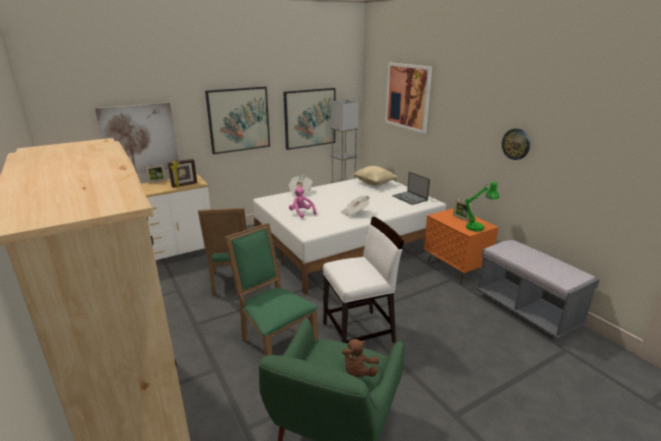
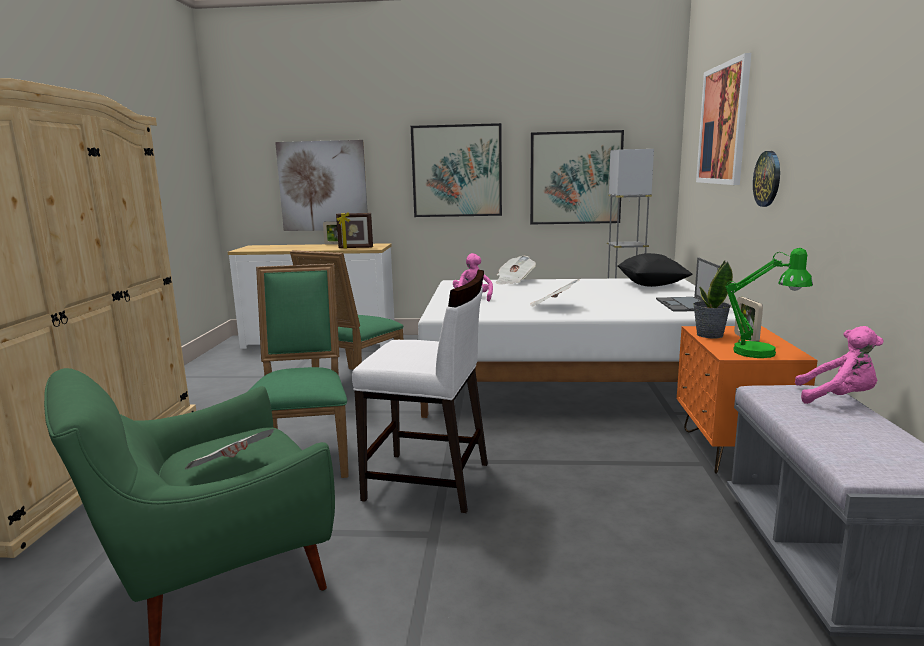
camera: 35 degrees right, 10 degrees down
(358, 373) = (232, 472): brown plush toy -> newspaper
(374, 183) = (651, 285): beige pillow -> black pillow
(445, 219) = (709, 335): none -> potted plant
(516, 144) = (855, 159): wall clock -> wall clock (768, 178)
(522, 246) = (838, 398): none -> pink plush toy

